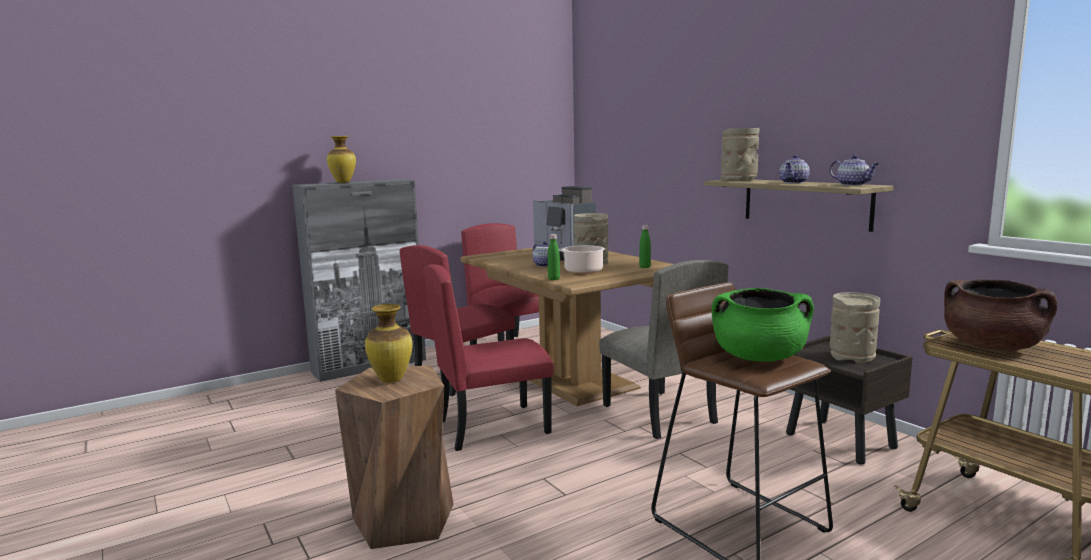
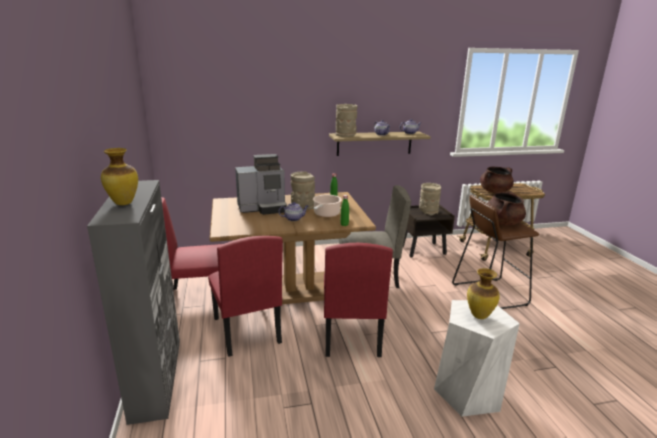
camera: 70 degrees left, 10 degrees up
(403, 519) = (467, 393): brown stool -> white stool
(759, 358) = (502, 222): green cooking pot -> brown cooking pot

